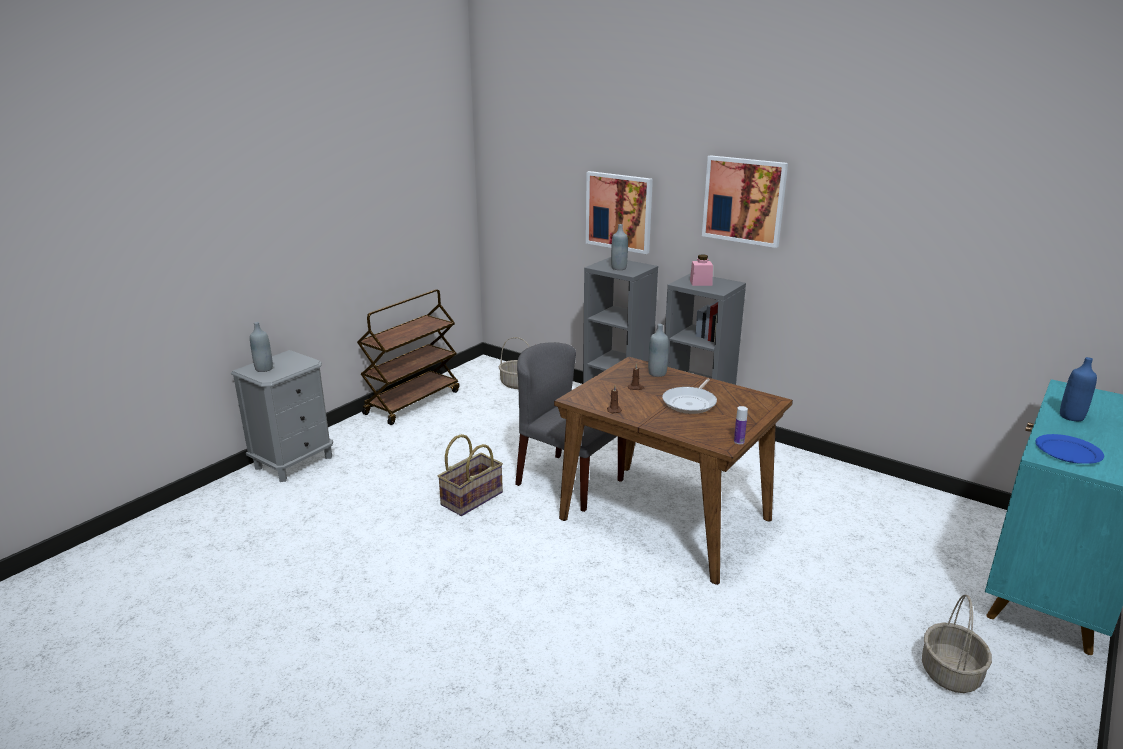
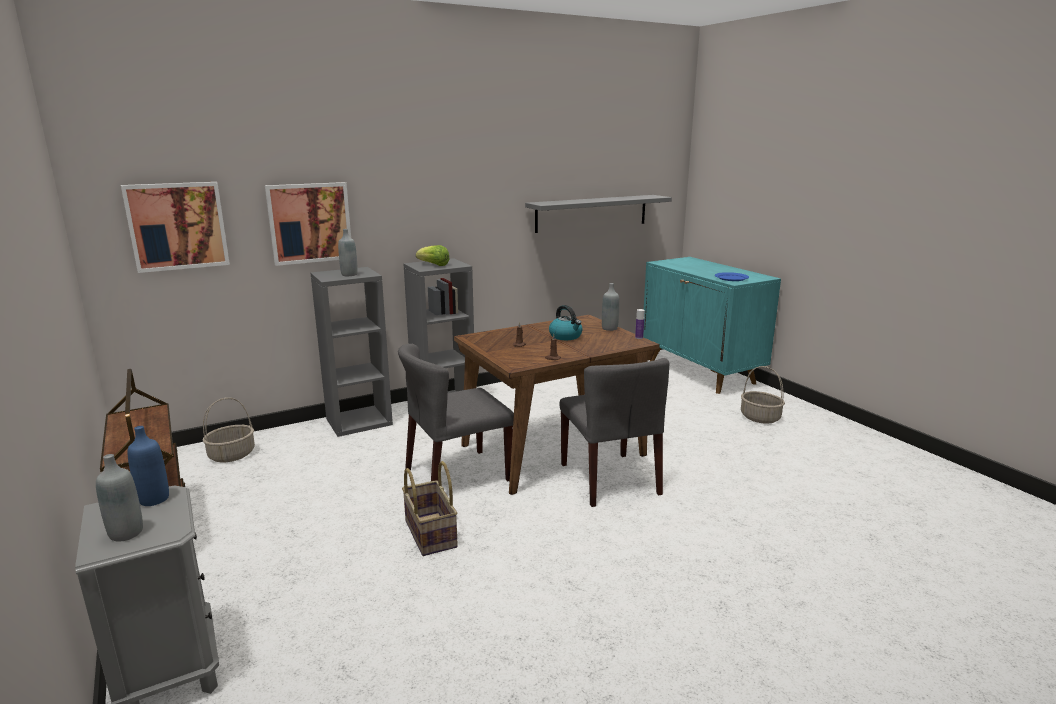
camera: 65 degrees left, 5 degrees down
(637, 570) = (610, 479): none -> grey chair
(657, 373) = (501, 334): grey bottle -> grey bottle (609, 328)
(690, 403) = (566, 336): frying pan -> kettle
(700, 283) = (434, 265): pink jar -> lettuce
(744, 200) = (437, 188): picture -> picture (177, 226)
(970, 277) = (592, 213): none -> grey shelf
(1071, 417) = (693, 269): blue bottle -> blue bottle (154, 499)

